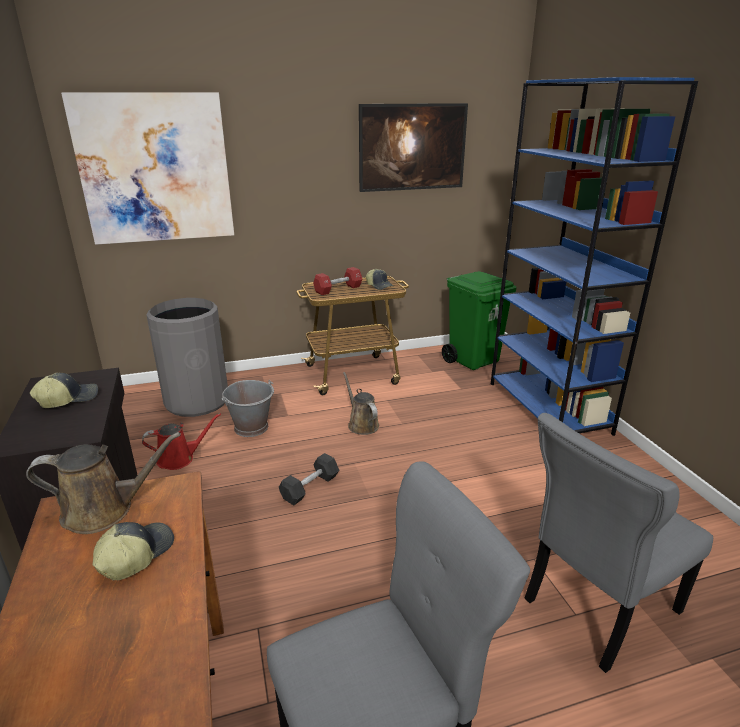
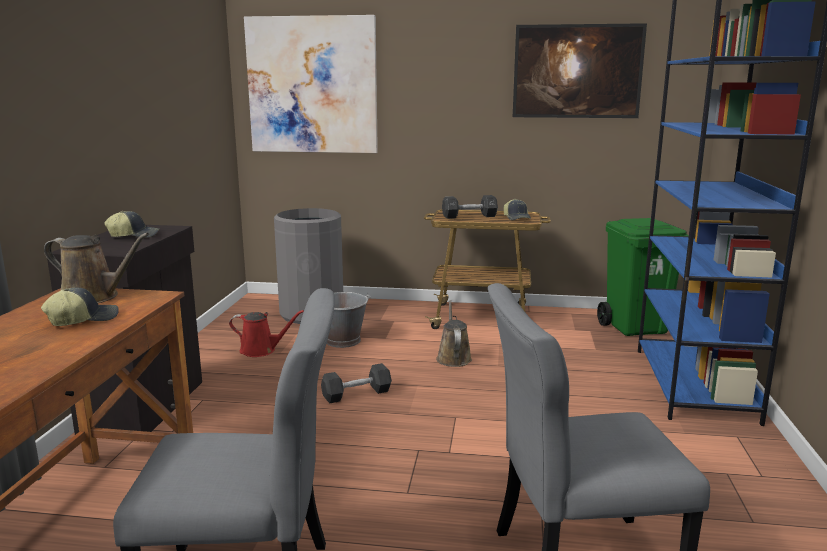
camera: 25 degrees right, 10 degrees down
(338, 289) = (469, 216): red dumbbell -> black dumbbell

